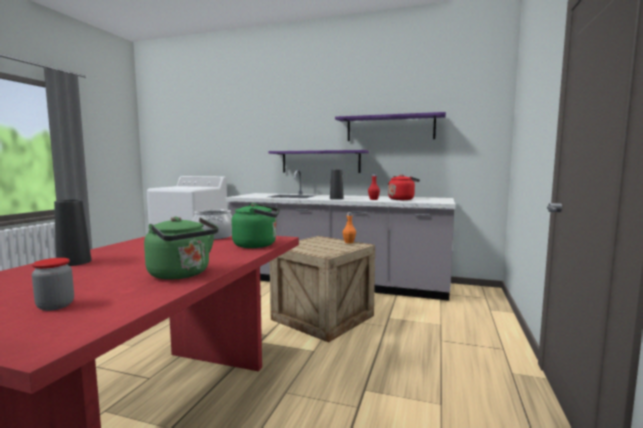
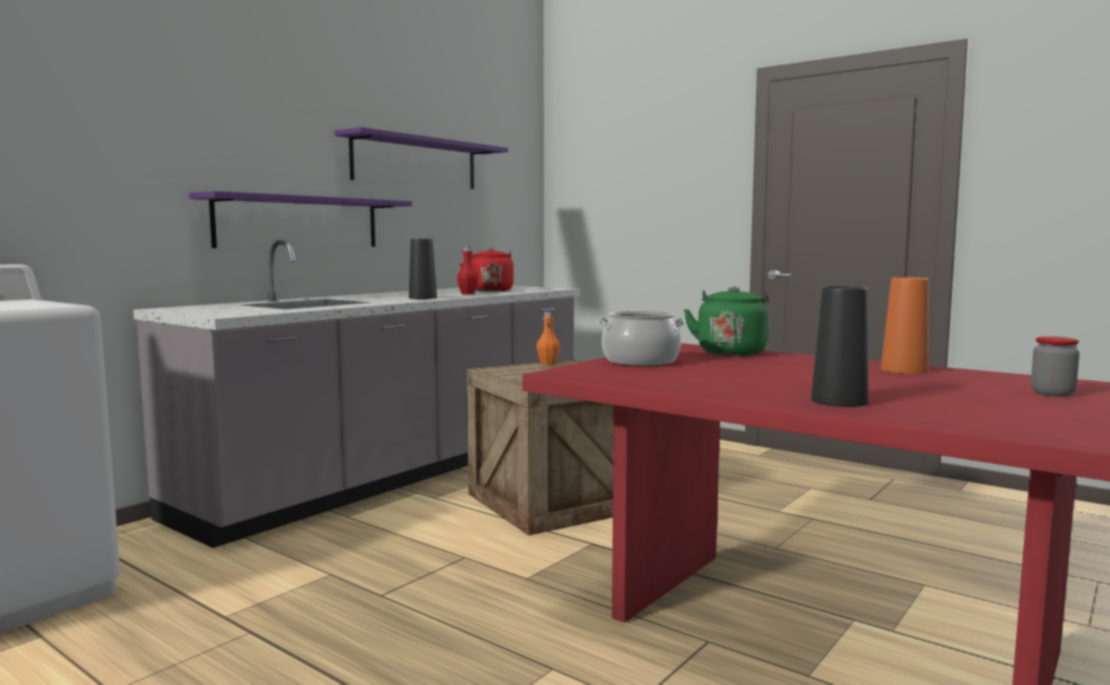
camera: 70 degrees left, 0 degrees up
(182, 274) = (904, 370): green kettle -> orange vase

